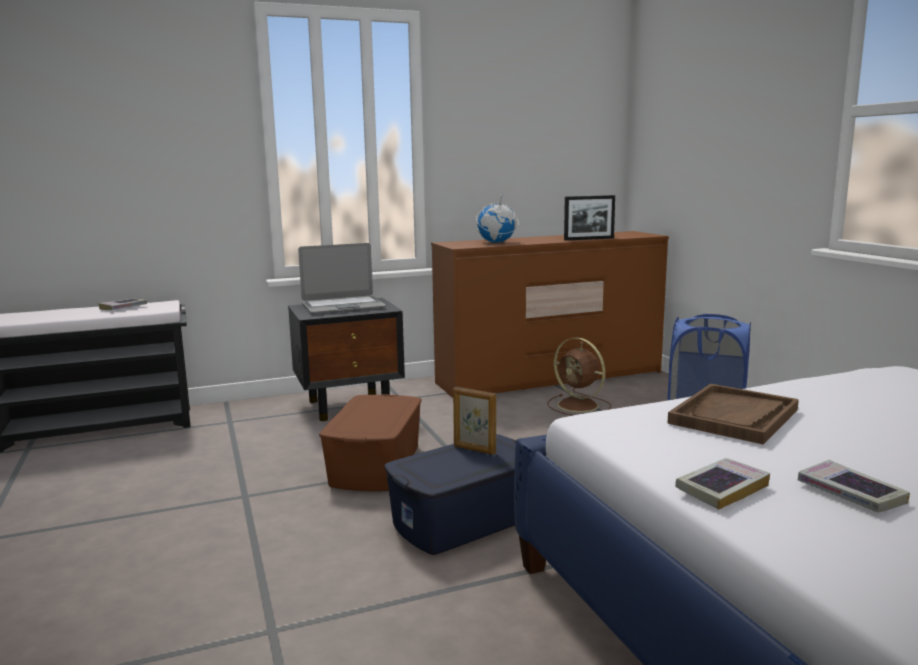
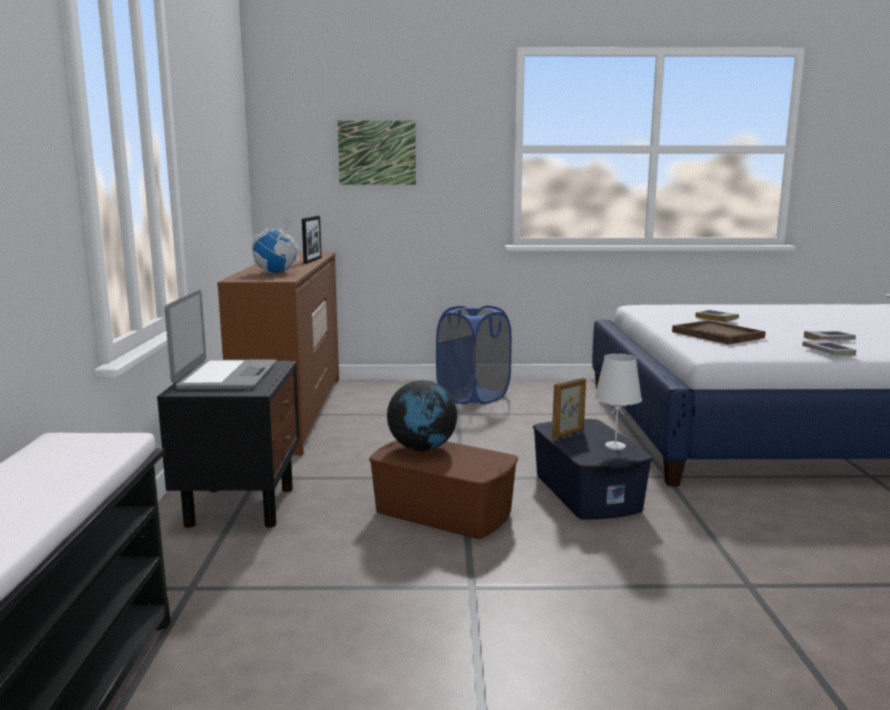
camera: 70 degrees left, 0 degrees up
(123, 308) = (41, 466): book -> book (716, 318)
(387, 405) = (422, 448): none -> globe
(452, 473) = (615, 446): none -> white table lamp
(579, 406) = (382, 417): brown fan -> none
(711, 126) = (377, 153): none -> picture

